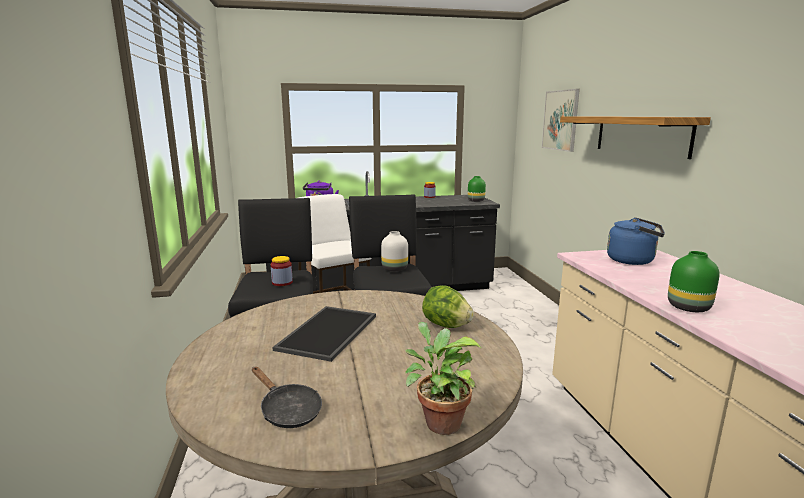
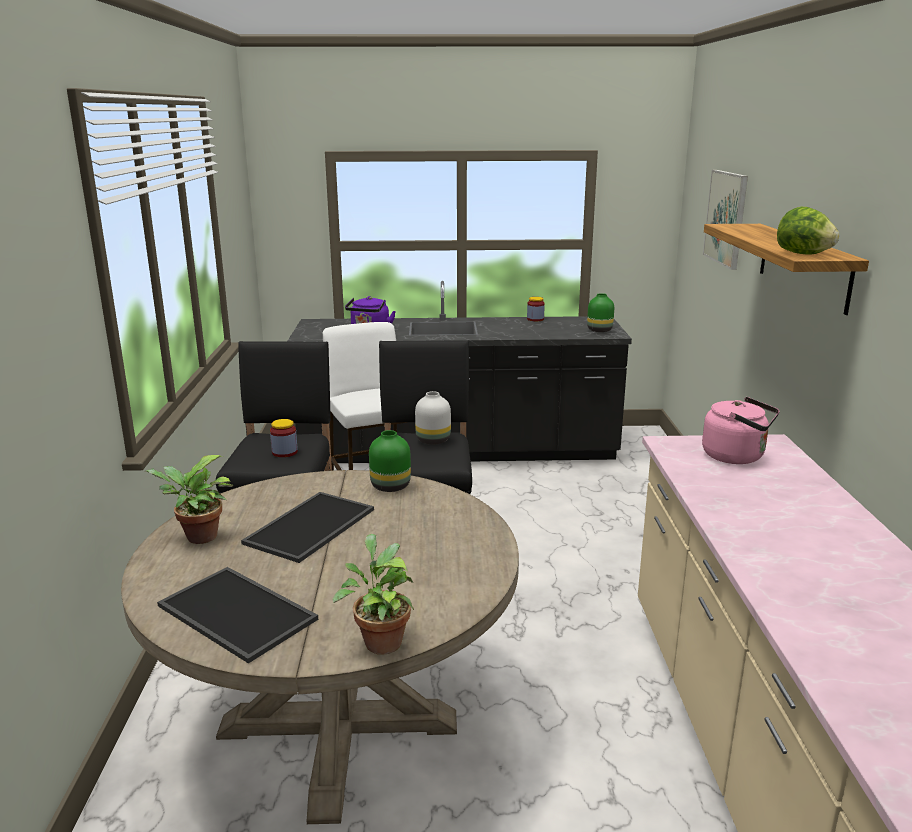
camera: 10 degrees right, 5 degrees up
(230, 349) = (197, 538): none -> potted plant
(288, 411) = (234, 613): black frying pan -> tray
(446, 325) = (450, 529): lettuce -> lettuce (803, 254)
(633, 261) = (737, 456): blue kettle -> pink kettle
(688, 308) = (740, 534): green vase -> green vase (389, 486)

